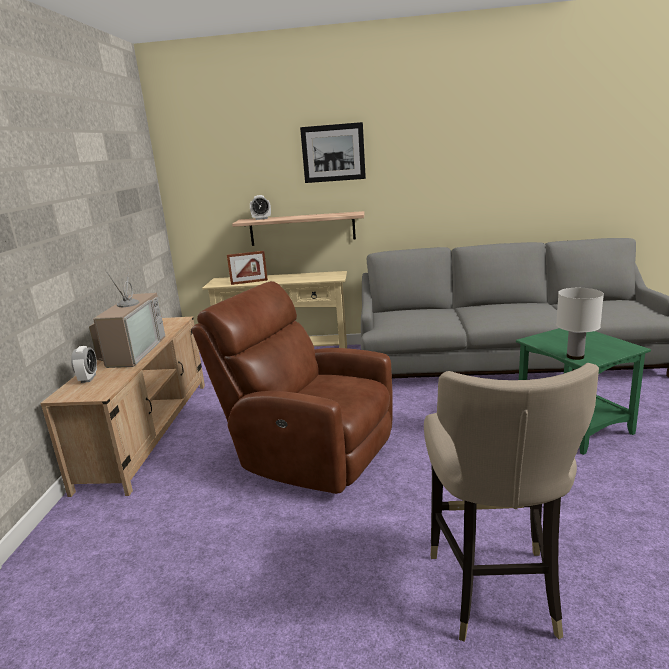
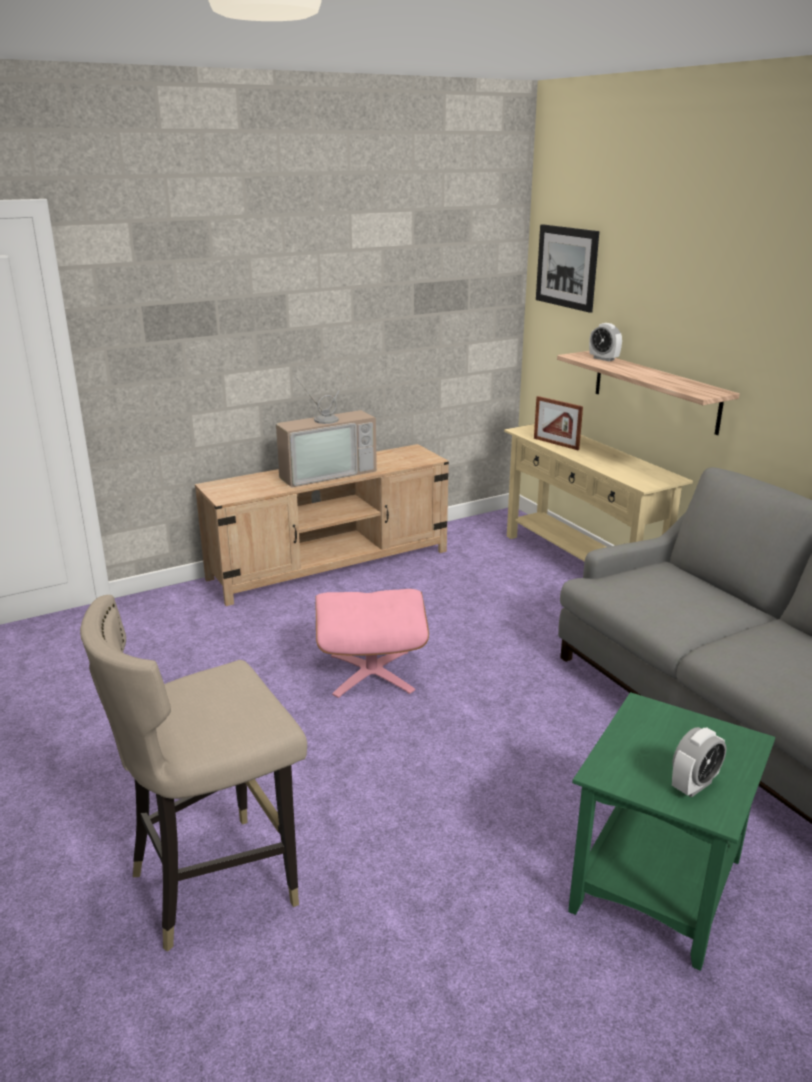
camera: 55 degrees right, 5 degrees up
(88, 378) = (252, 480): alarm clock -> alarm clock (694, 785)
(309, 452) = (371, 672): brown armchair -> pink ottoman
(333, 153) = (718, 283): picture -> picture (566, 267)
(575, 356) = (610, 758): white table lamp -> none

